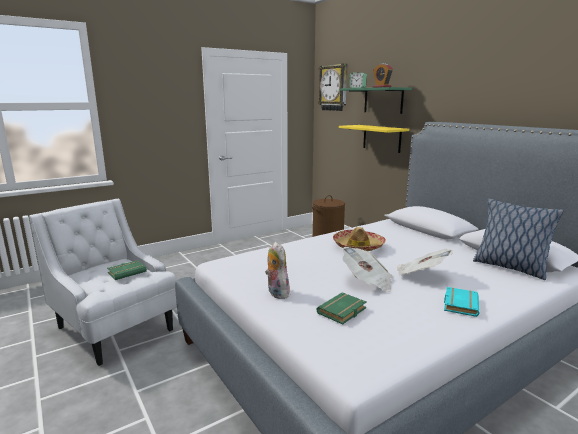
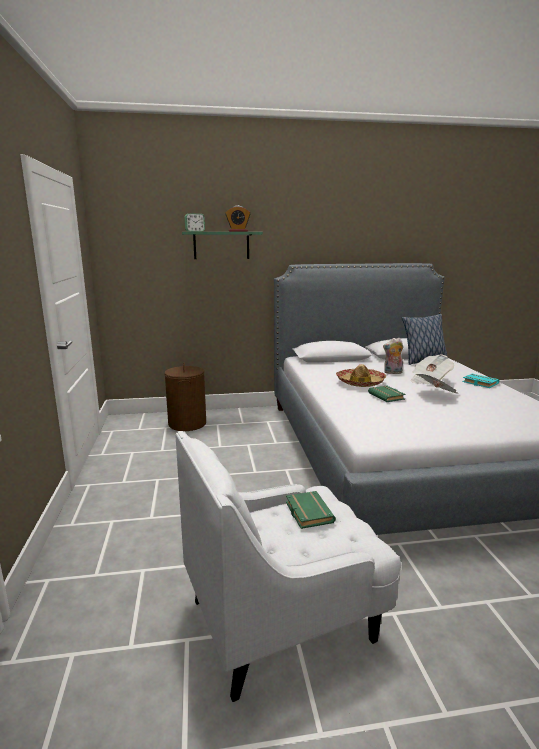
camera: 65 degrees left, 0 degrees up
(276, 293) = (453, 425): plush toy -> plush toy (392, 373)
(334, 88) = (133, 230): wall clock -> none
(342, 312) = (491, 411): green book -> green book (387, 396)
(381, 138) = (224, 286): yellow shelf -> none

